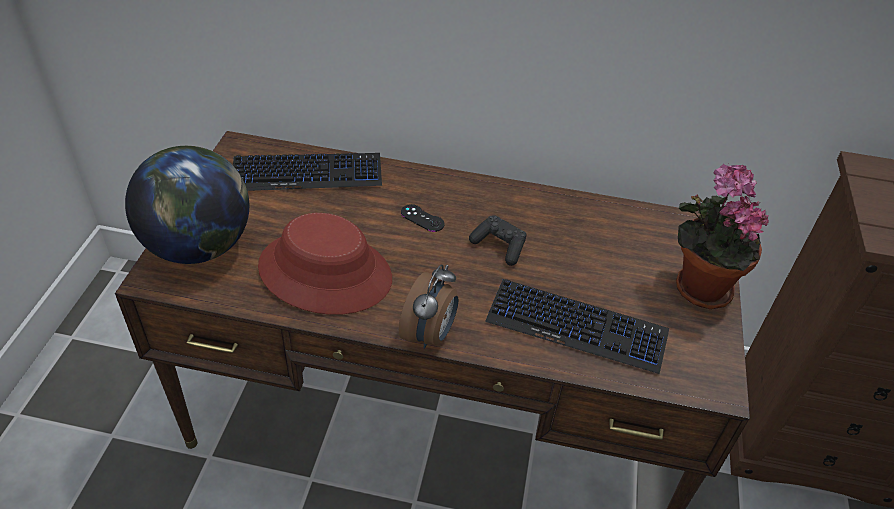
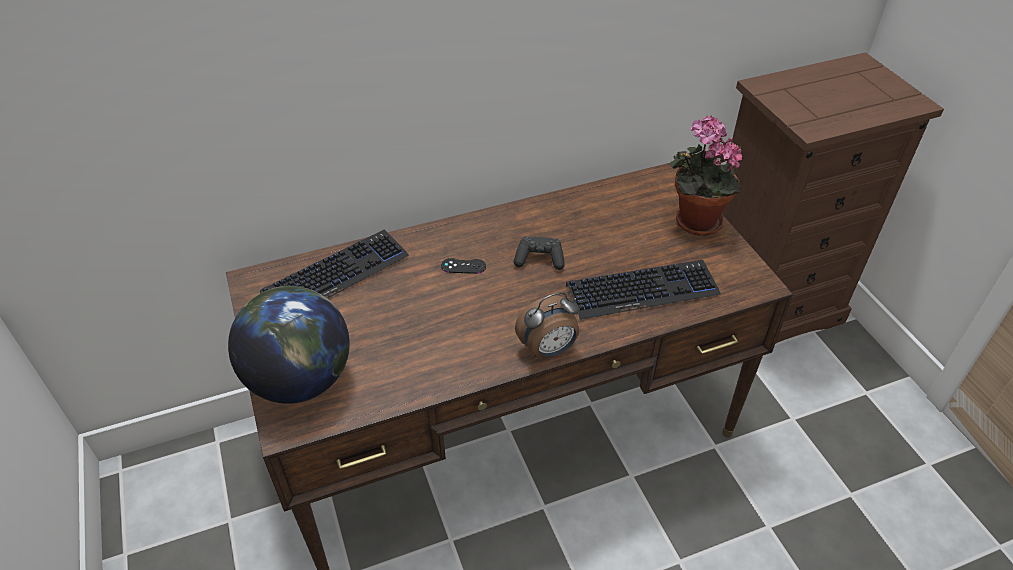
camera: 30 degrees left, 0 degrees up
(325, 272) = (427, 346): red hat -> none
(430, 334) = (548, 350): alarm clock -> alarm clock turned 75 degrees clockwise

